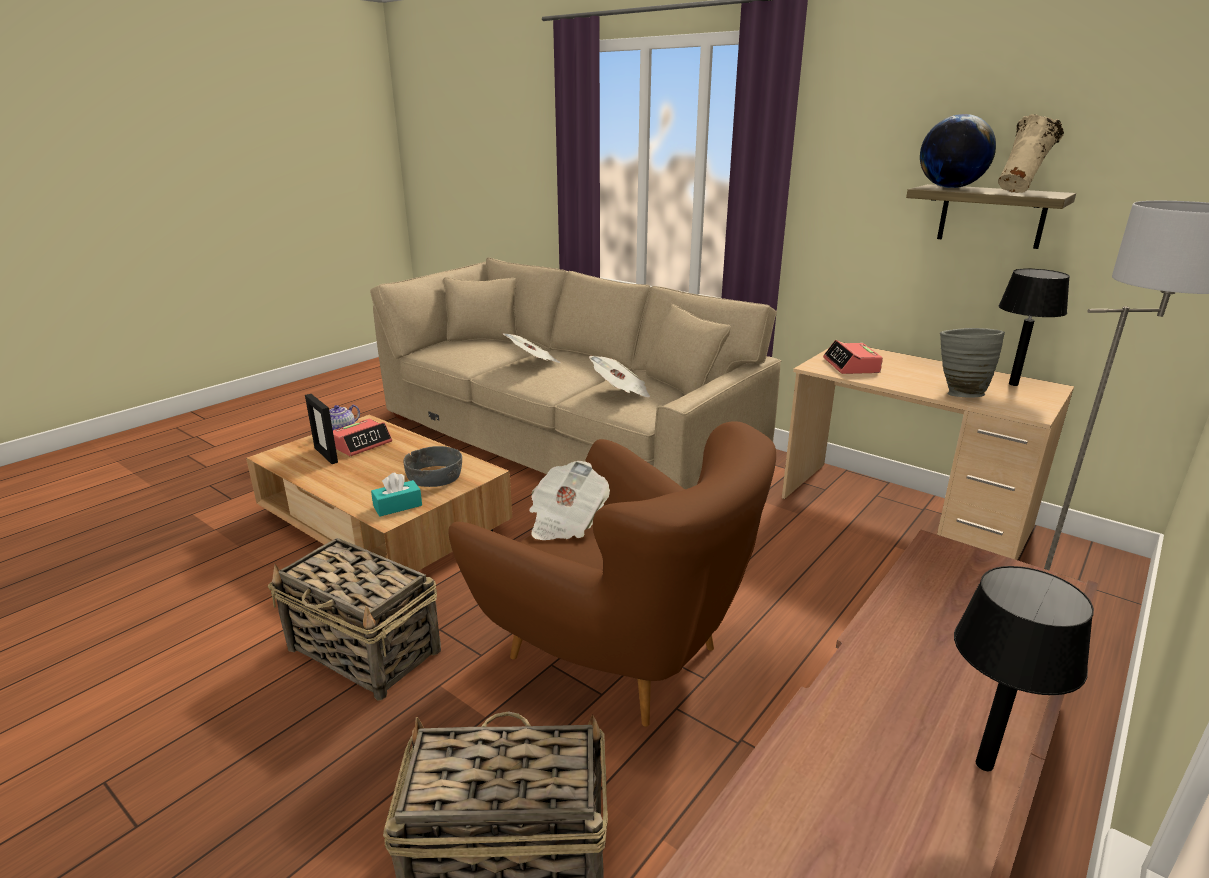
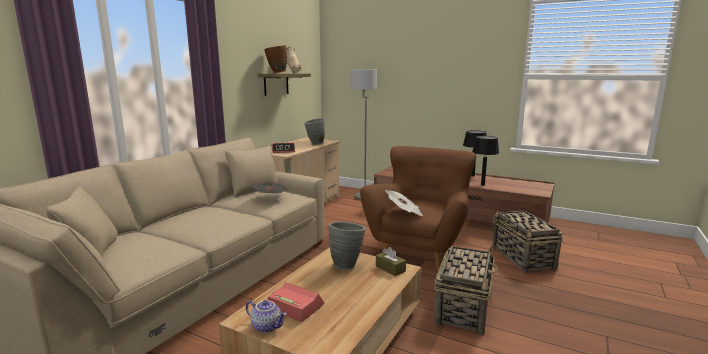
camera: 100 degrees left, 10 degrees down
(327, 455) = (320, 319): picture frame -> none
(397, 506) = (390, 269): turquoise tissue box -> brown tissue box
(435, 476) = (346, 265): grey bowl -> grey vase
(533, 362) = (200, 223): newspaper -> none
(950, 188) = (276, 73): globe -> brown vase
(1013, 384) = (303, 140): black table lamp -> black table lamp (482, 185)

